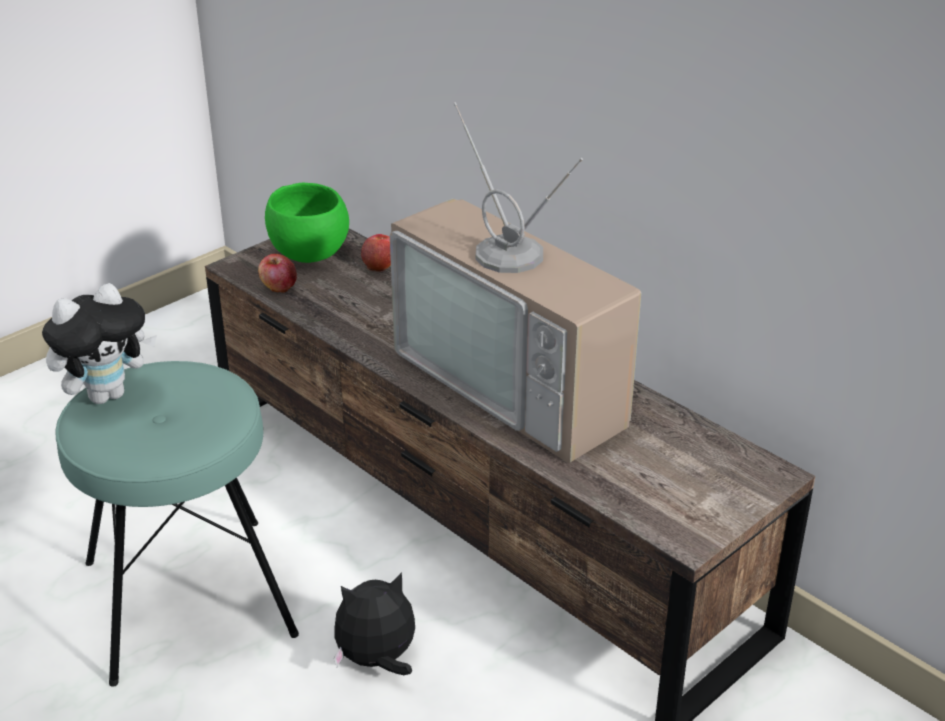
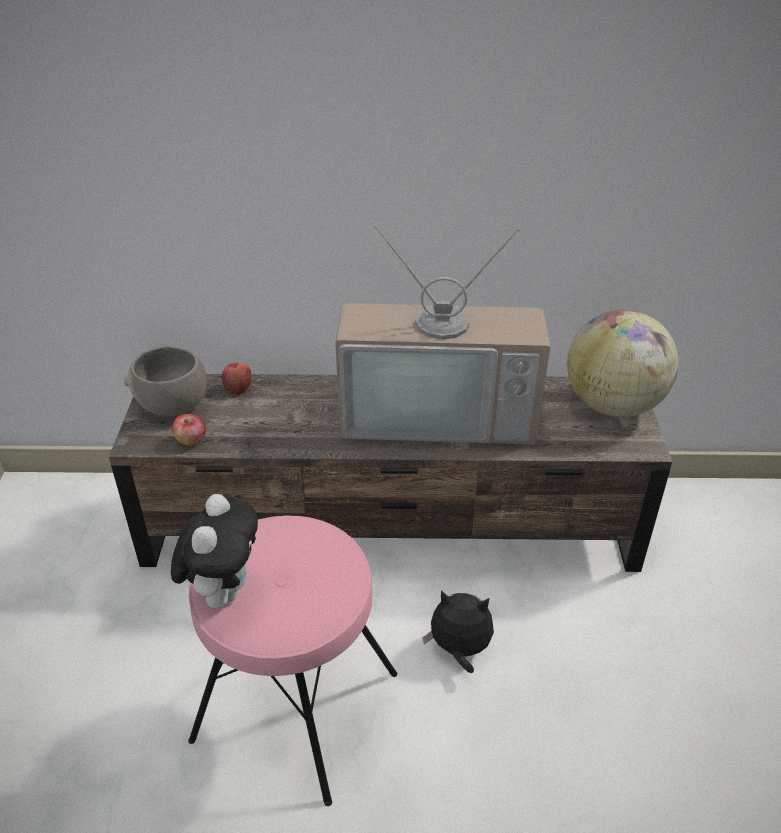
camera: 45 degrees left, 5 degrees up
(189, 598) = (297, 706): turquoise stool -> pink stool
(308, 251) = (172, 404): green bowl -> grey bowl
(377, 660) = (459, 649): plush toy -> plush toy turned 75 degrees clockwise
(724, 481) = (613, 405): none -> globe

